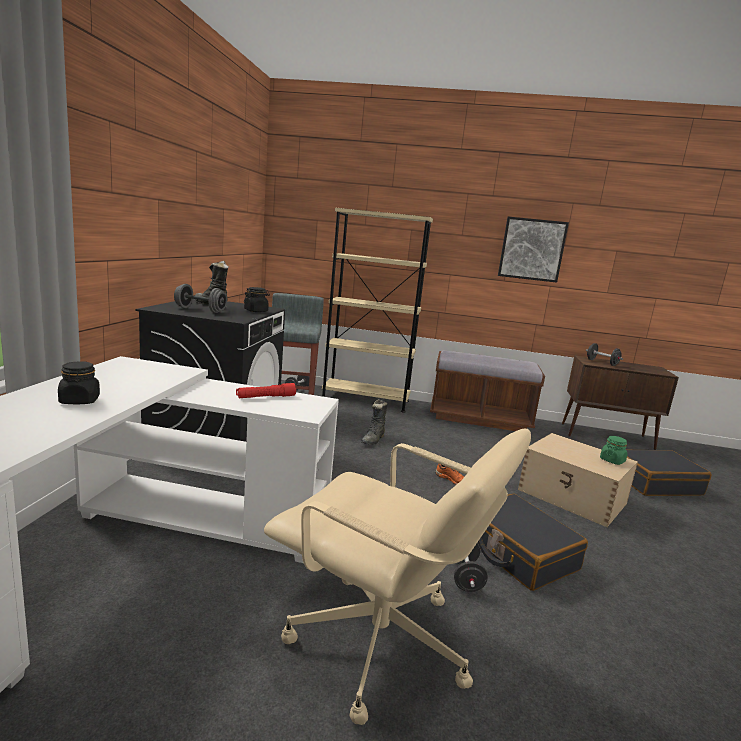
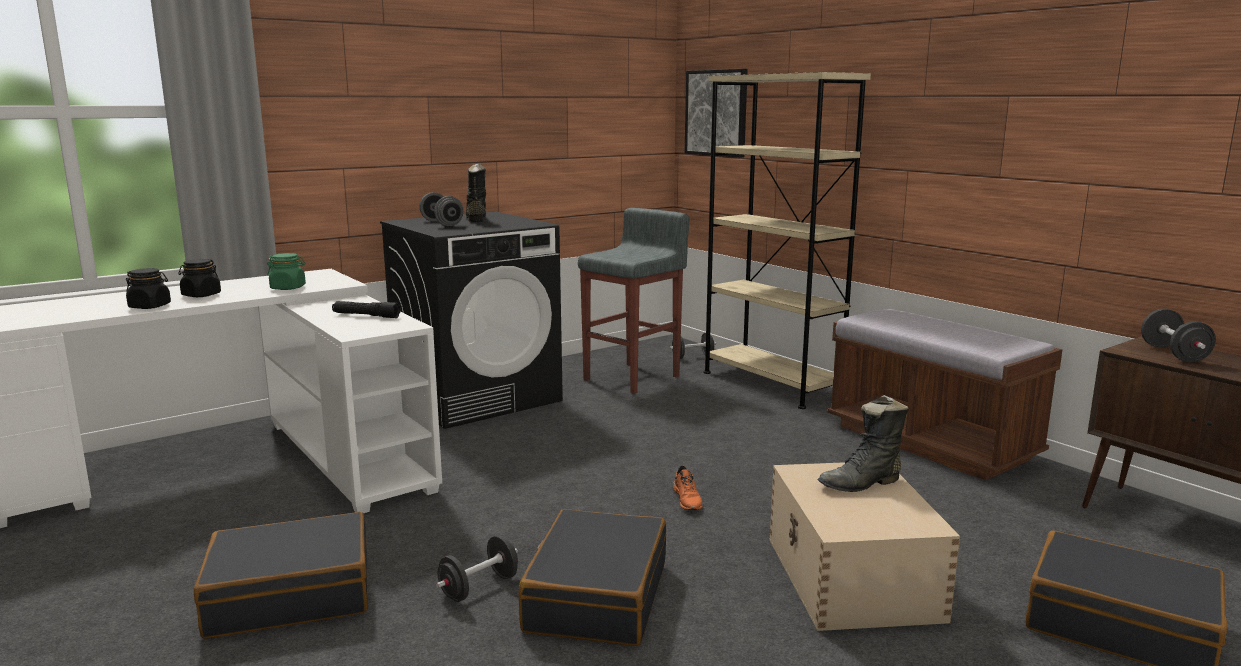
camera: 45 degrees right, 0 degrees up
(256, 311) = (505, 226): black jar -> black jar (150, 306)
(266, 397) = (366, 316): red flashlight -> black flashlight
(373, 440) = (676, 430): black boot -> black boot (862, 484)
(380, 644) = (291, 594): beige office chair -> black suitcase
(532, 249) = (1046, 110): picture -> picture (716, 113)
(612, 460) = (898, 519): green jar -> green jar (288, 288)

